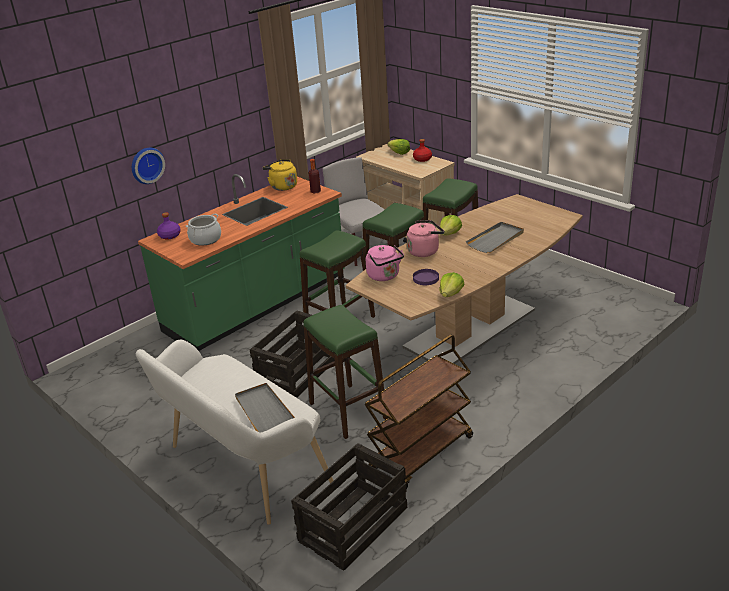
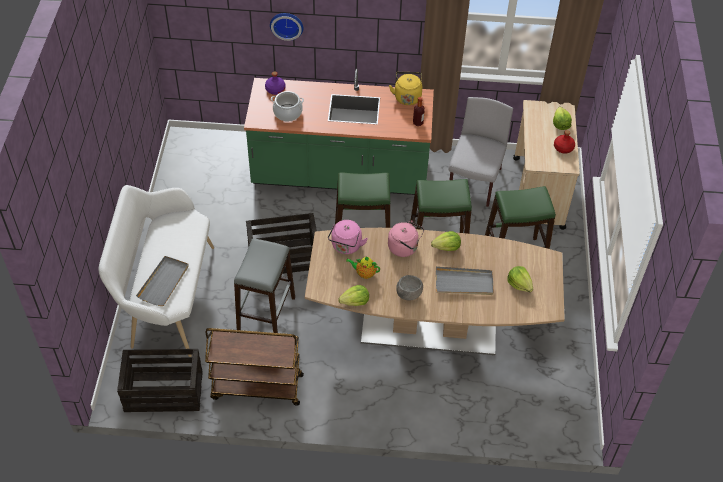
camera: 45 degrees right, 20 degrees up
(347, 410) = (266, 315): green stool -> grey stool
(426, 278) = (364, 273): purple plate -> teapot
(475, 267) = (408, 294): none -> grey bowl
(526, 219) = (519, 284): none -> lettuce

